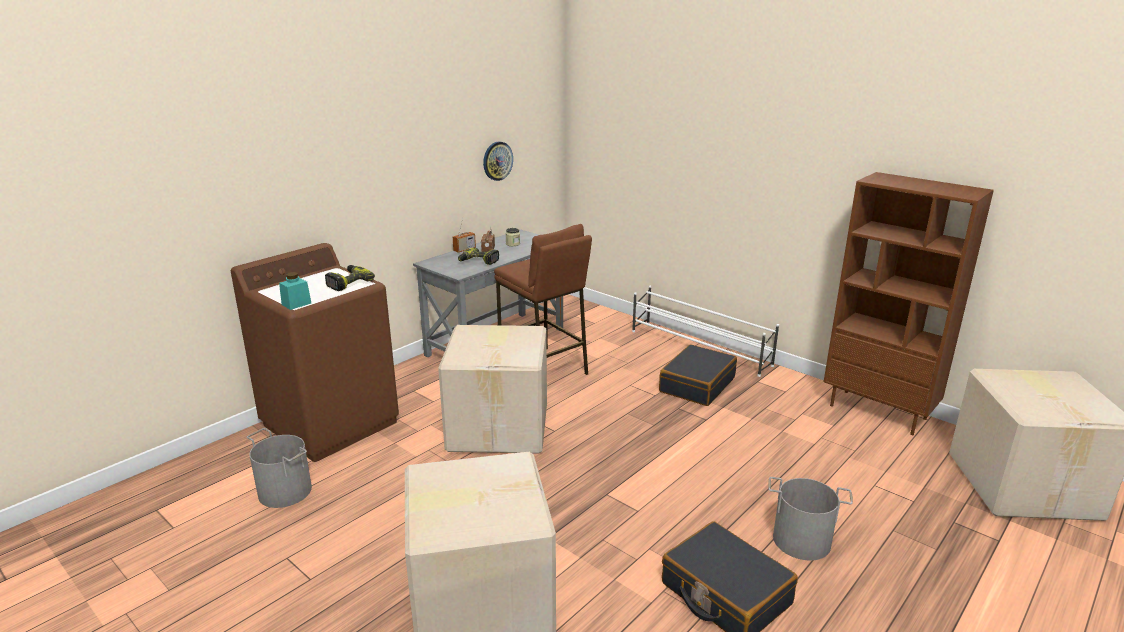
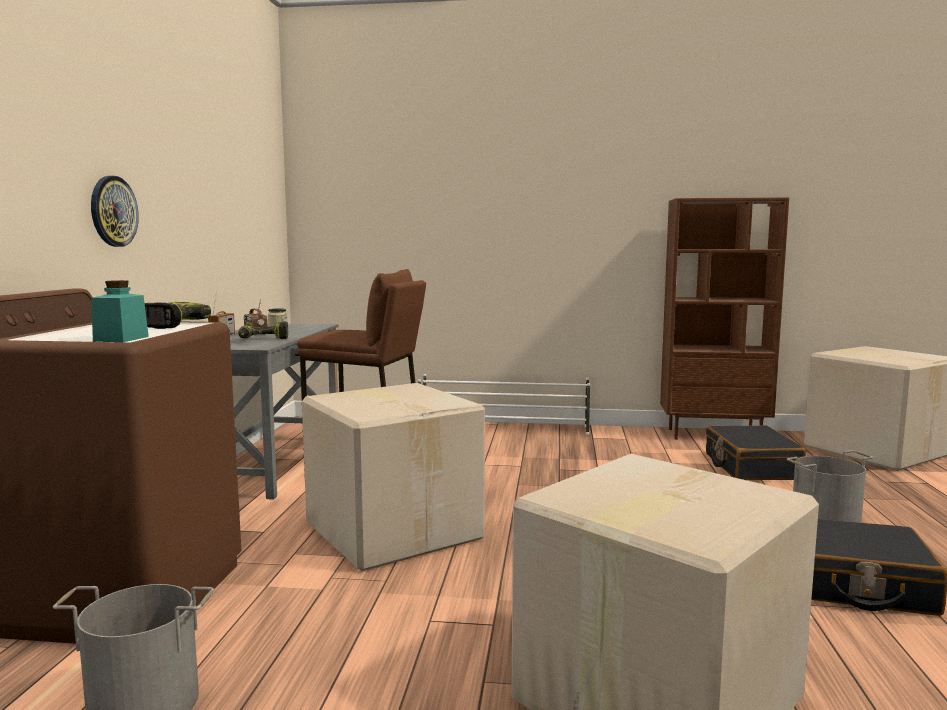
camera: 35 degrees left, 15 degrees down
(497, 161) = (238, 227): wall clock -> wall clock (113, 211)
(696, 385) = (546, 450): black suitcase -> black suitcase (751, 466)

